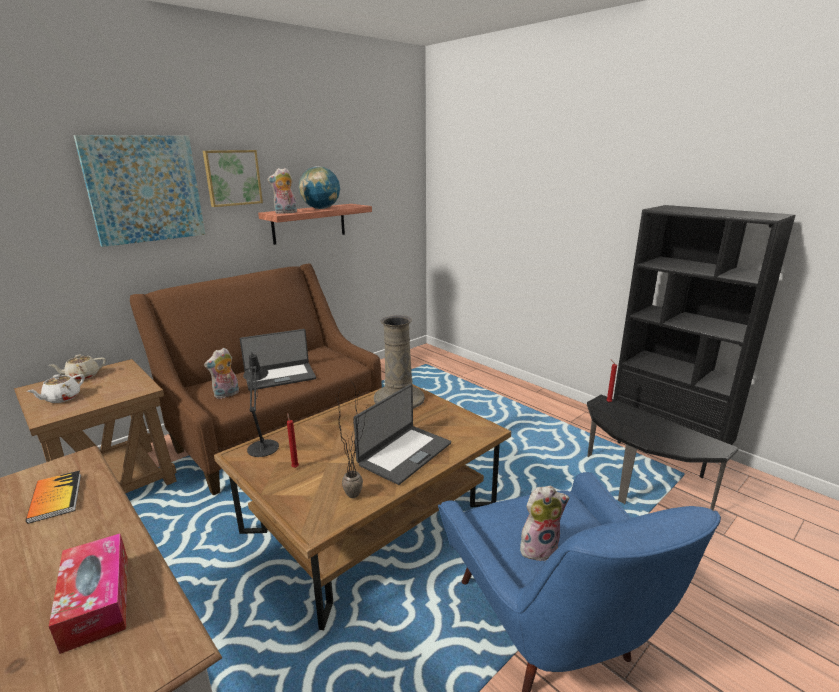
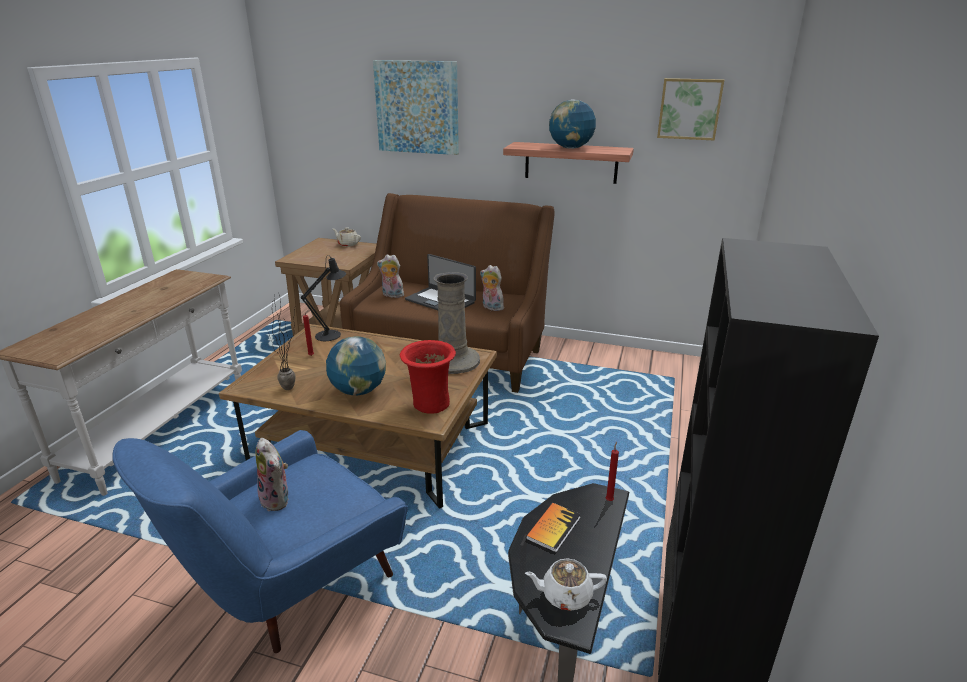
camera: 60 degrees right, 5 degrees up
(55, 497) = (172, 288): book -> book (553, 528)
(62, 398) = (315, 252): white teapot -> white teapot (565, 595)
(97, 600) = (92, 328): tissue box -> none
(232, 178) = (493, 103): picture -> picture (689, 109)
(285, 213) = (522, 146): plush toy -> plush toy (491, 307)
(404, 453) = (358, 391): laptop -> globe
(461, 425) = (429, 404): none -> red vase

